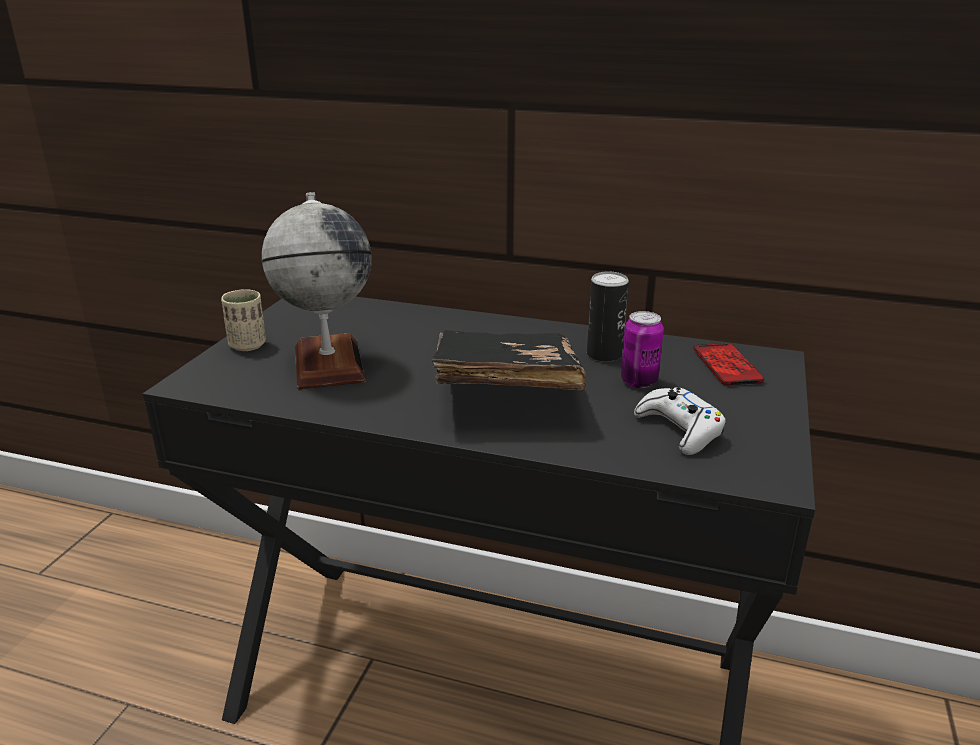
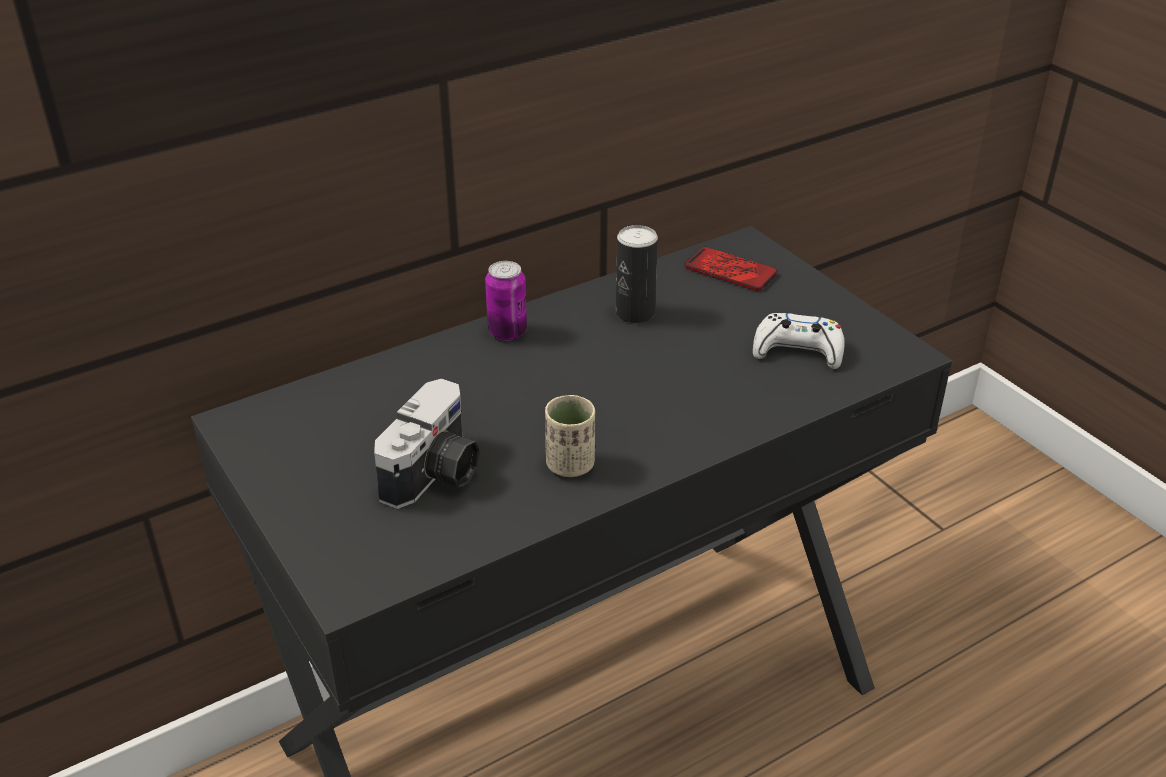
camera: 50 degrees left, 10 degrees up
(248, 345) = (308, 511): beige cup -> beige cup (570, 465)
(328, 364) = (436, 474): globe -> camera
(505, 388) = (628, 395): black book -> none
(639, 381) = (703, 324): can -> can (507, 332)

